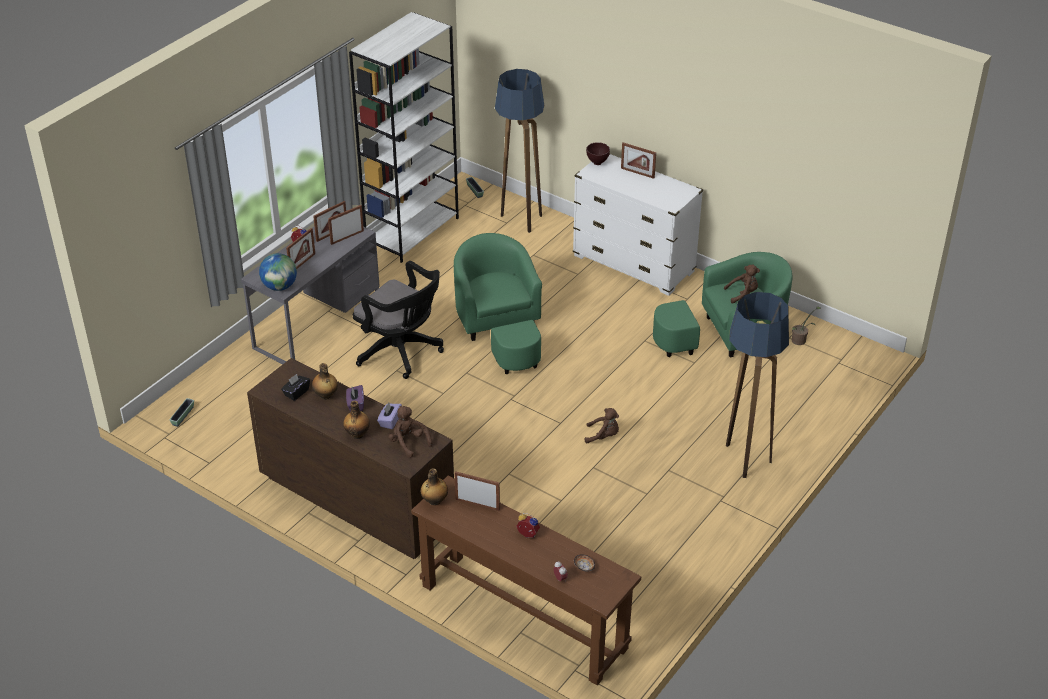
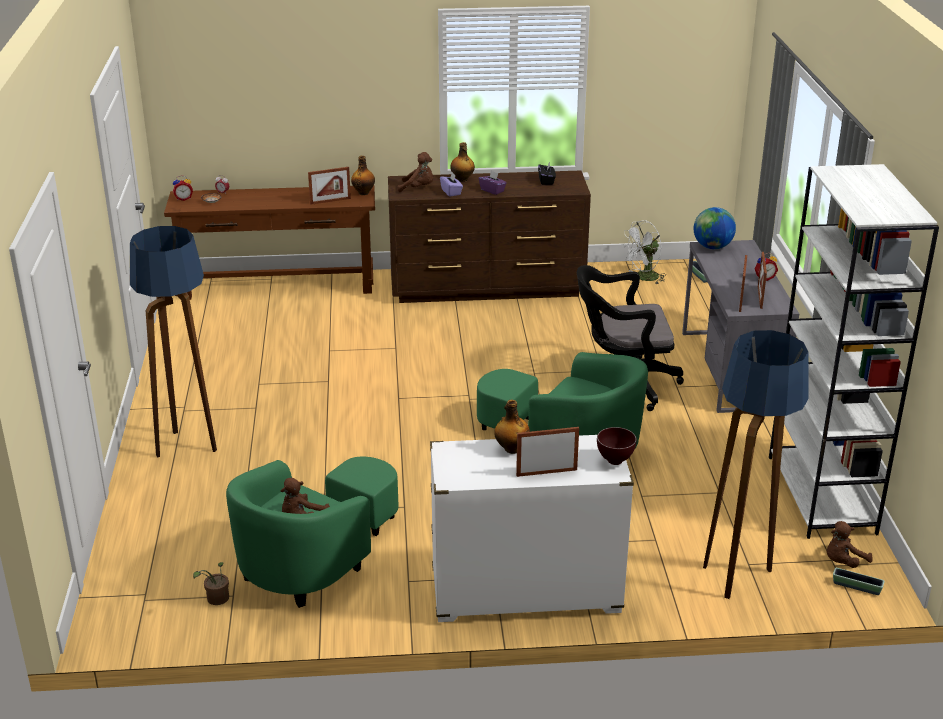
camera: 140 degrees right, 10 degrees down
(225, 439) = (643, 278): none -> white fan
(302, 263) = (732, 267): picture frame -> none
(325, 396) = (522, 187): bottle -> bottle (511, 449)
(527, 535) = (273, 201): alarm clock -> alarm clock (183, 198)
(603, 436) = (346, 406): brown plush toy -> brown plush toy (843, 562)

